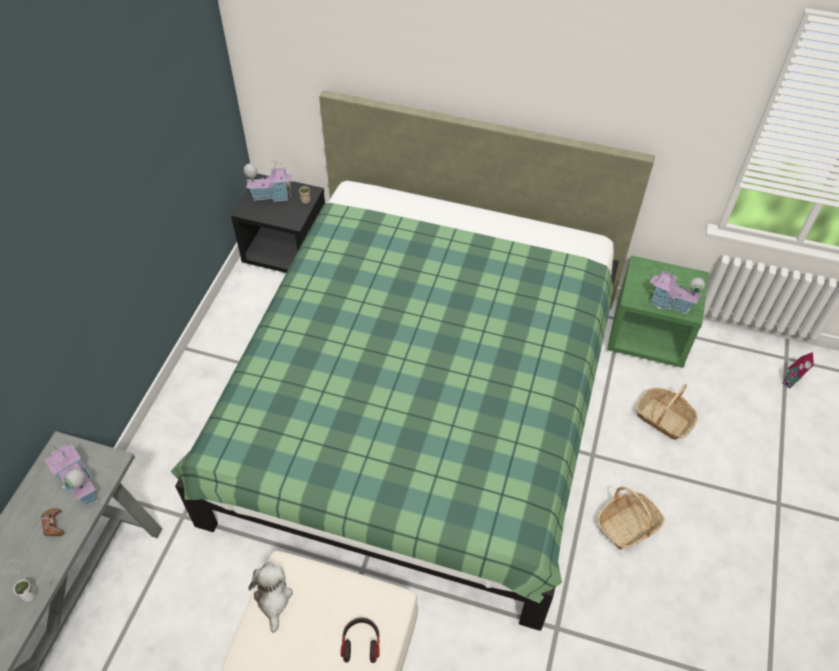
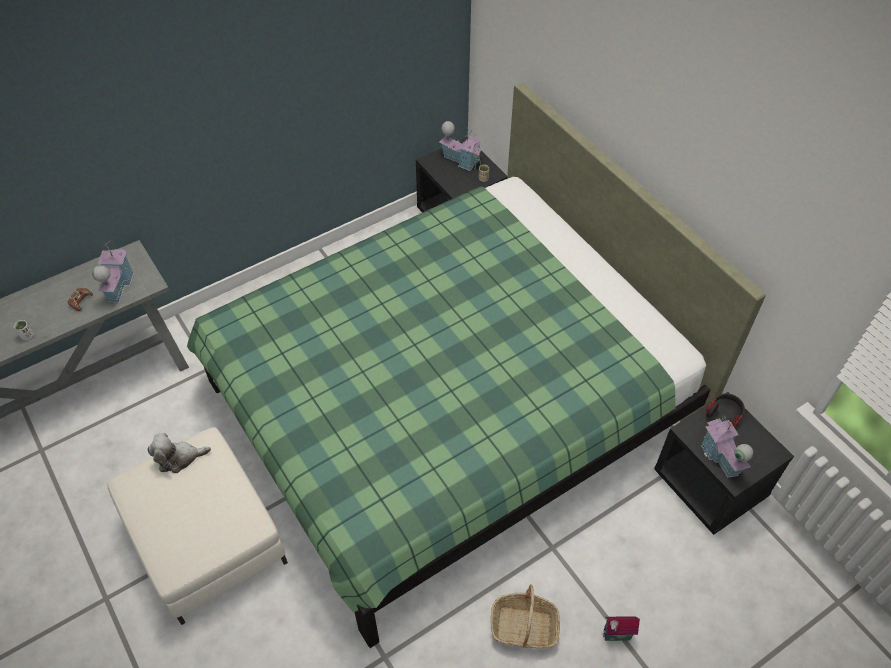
camera: 40 degrees right, 0 degrees up
(273, 598) = (179, 458): plush toy -> plush toy turned 135 degrees counterclockwise
(361, 643) = (202, 535): headphones -> headphones (724, 414)
(648, 336) = (710, 485): green nightstand -> black nightstand
(663, 419) = (650, 565): basket -> none
(793, 381) = (822, 628): toy house -> toy house (616, 637)

